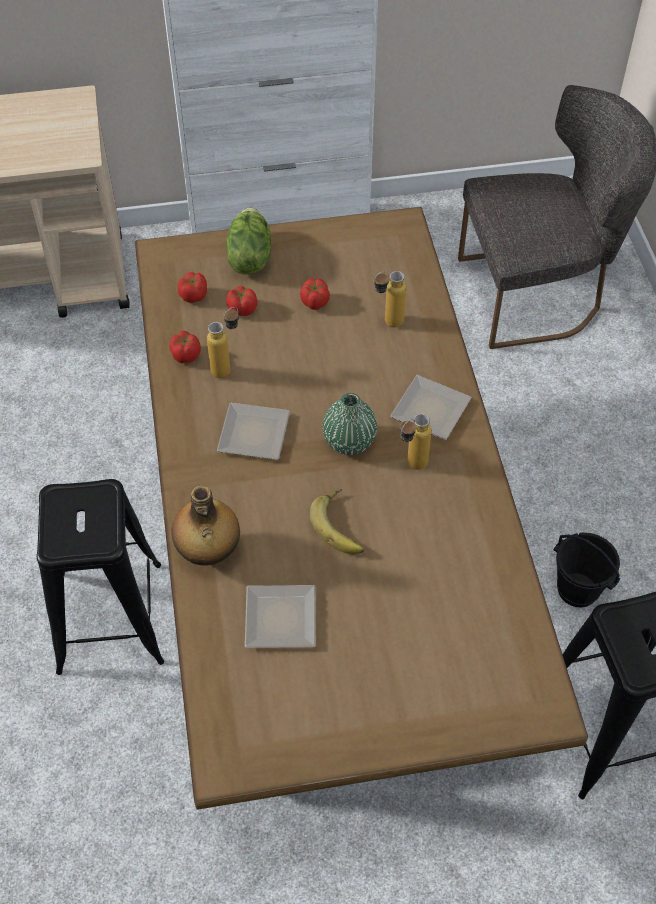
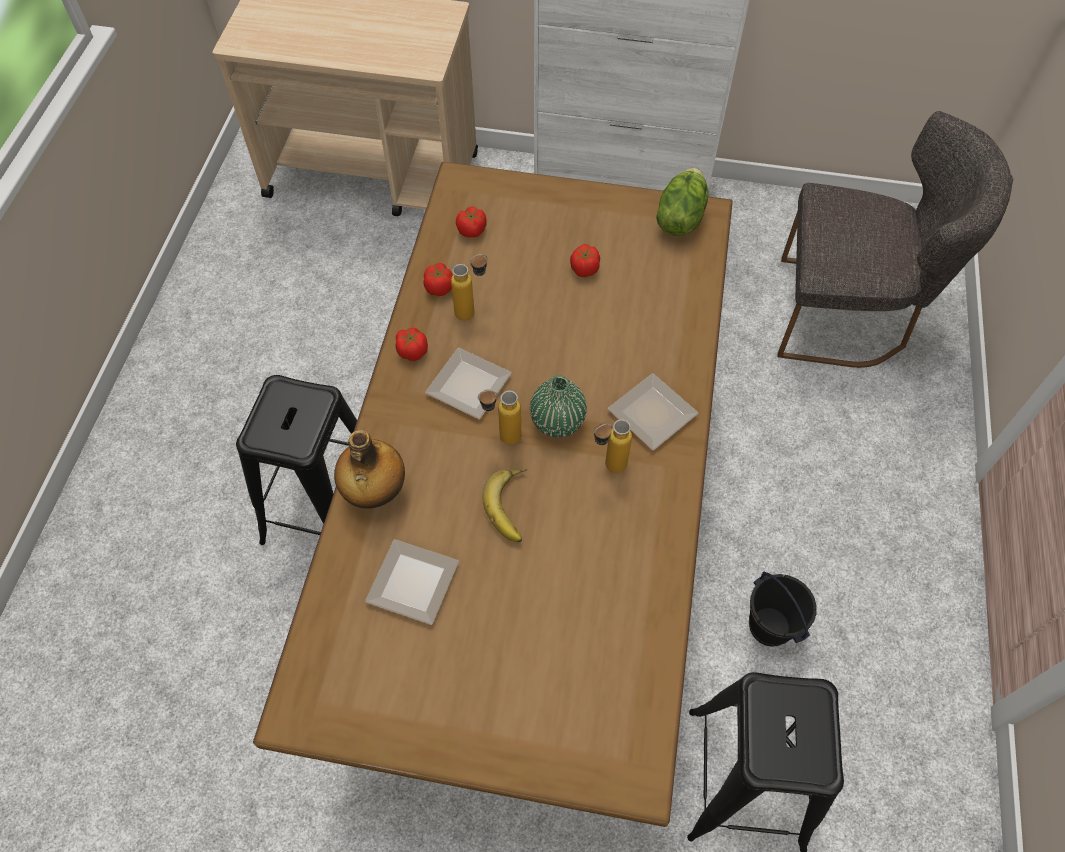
camera: 20 degrees right, 5 degrees up
(242, 309) = (511, 256): tomato -> tomato (412, 351)
(249, 257) = (540, 206): lettuce -> lettuce (679, 218)
(387, 324) = (646, 311): bottle -> bottle (501, 437)

